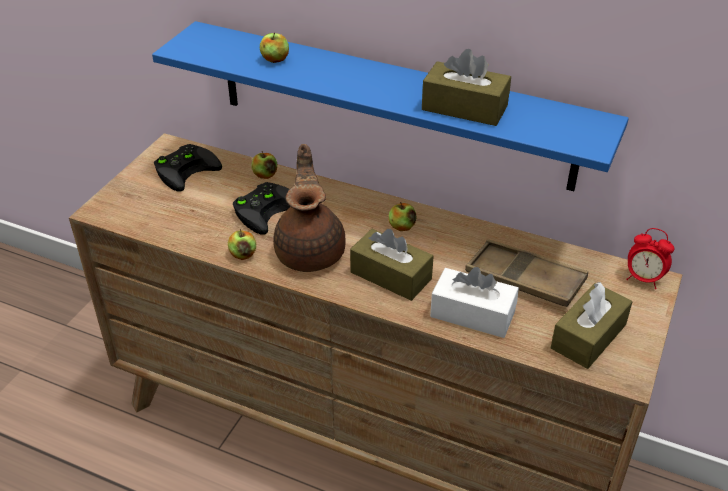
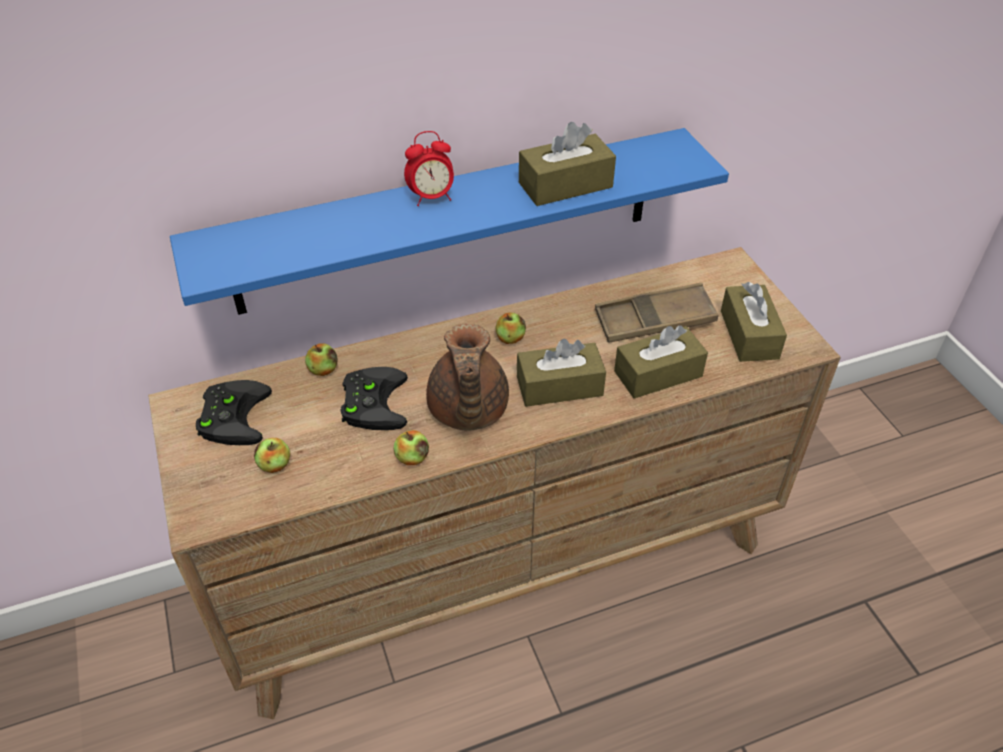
camera: 45 degrees left, 5 degrees up
(275, 59) = (329, 231): apple -> apple (275, 465)
(311, 251) = (467, 411): brown teapot -> brown teapot turned 135 degrees counterclockwise
(472, 314) = (658, 374): white tissue box -> brown tissue box
(643, 279) = (725, 266): alarm clock -> alarm clock (431, 198)

